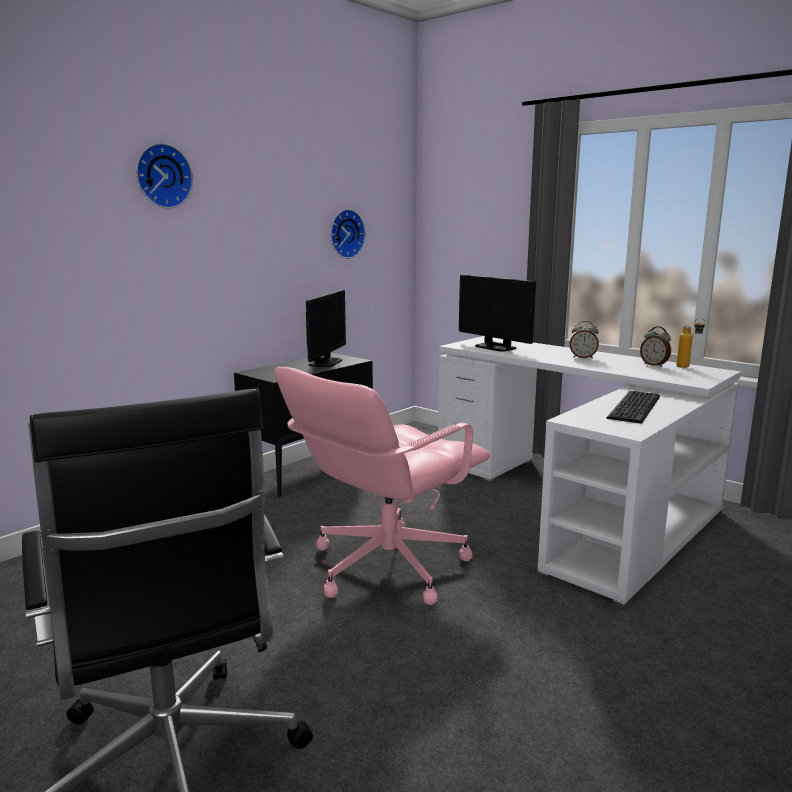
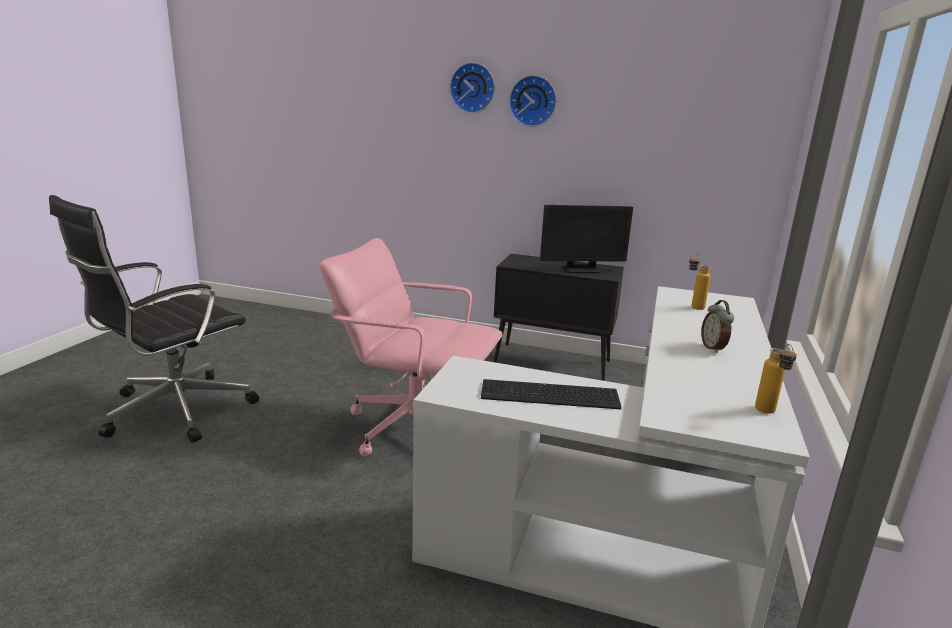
camera: 65 degrees right, 5 degrees up
(345, 234) = (668, 150): wall clock -> wall clock (533, 101)
(495, 347) = (693, 306): monitor -> bottle
(654, 365) = (740, 390): alarm clock -> none

